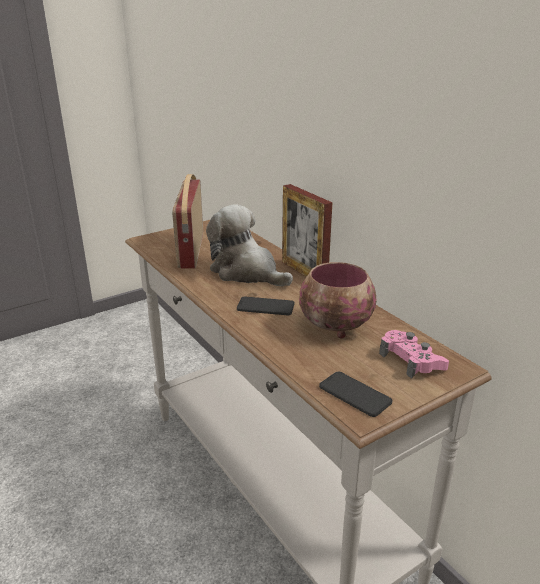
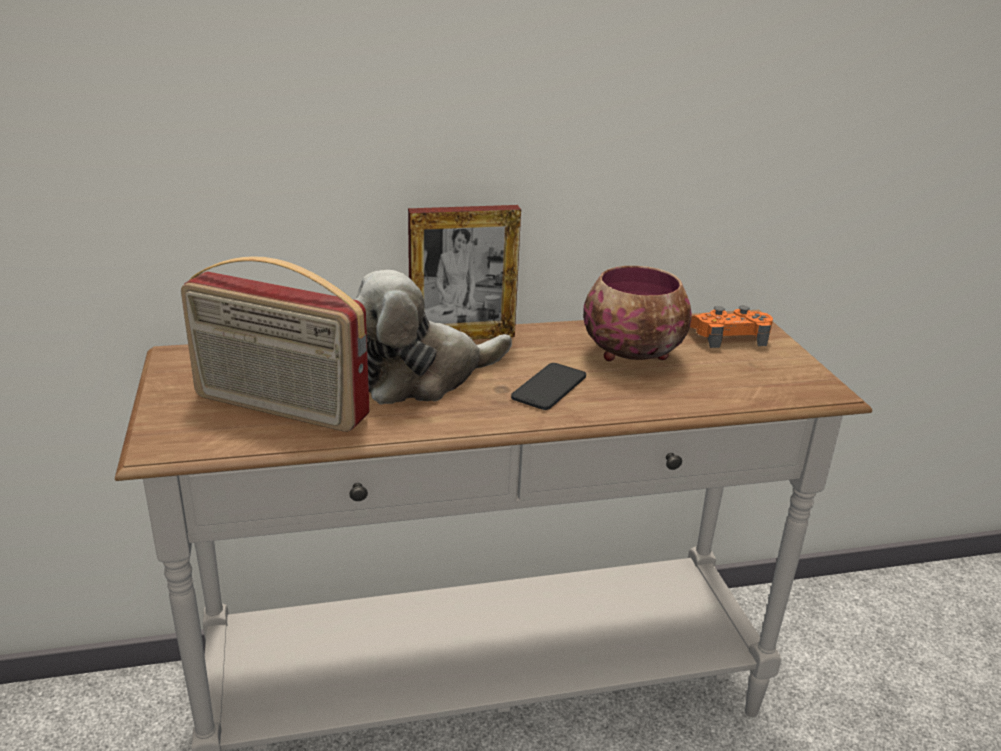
camera: 70 degrees left, 0 degrees up
(354, 394) = (788, 383): phone -> none
(411, 360) = (729, 336): pink game controller -> orange game controller

